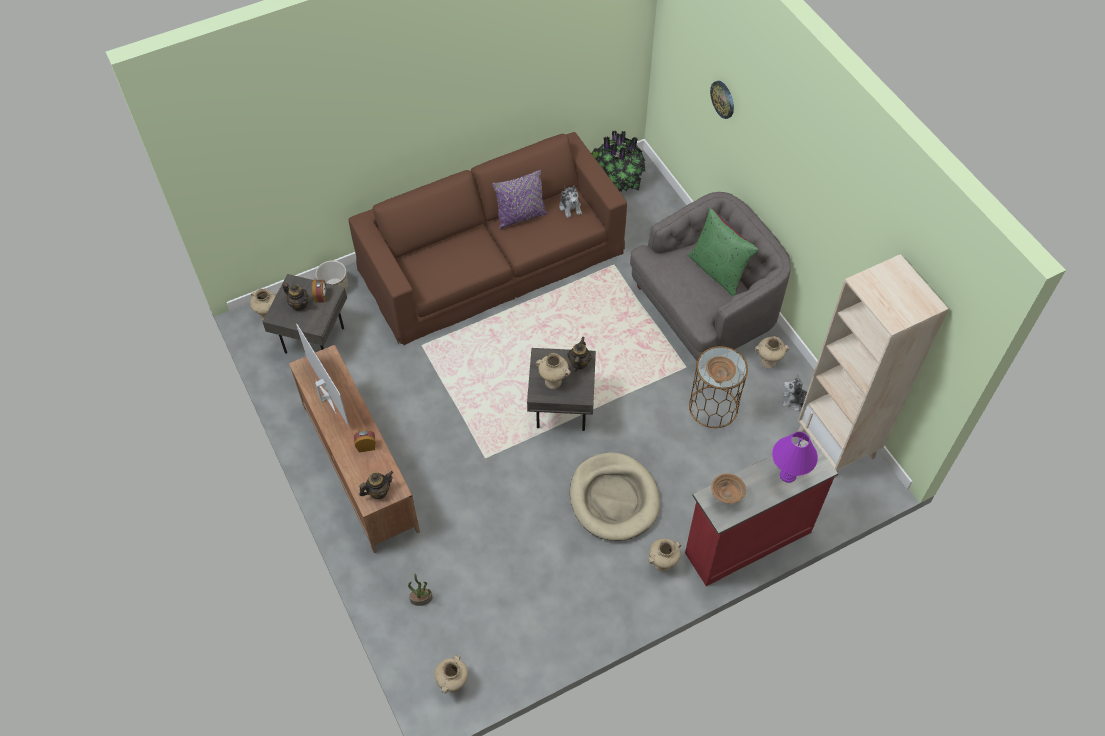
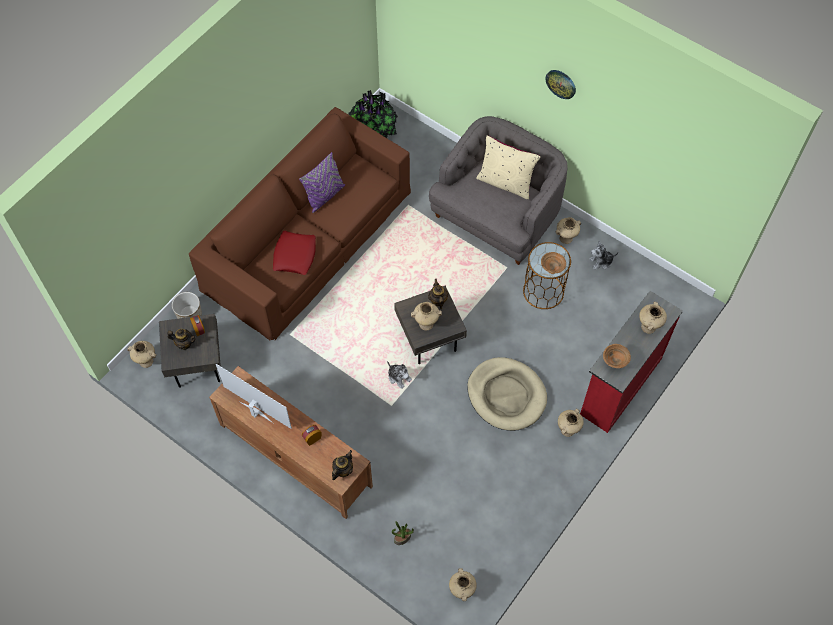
camera: 25 degrees left, 5 degrees up
(457, 263) = (294, 255): none -> red pillow
(570, 207) = (360, 172): plush toy -> plush toy (399, 377)
(718, 271) = (505, 182): green pillow -> beige pillow
(723, 99) = (466, 44): wall clock -> wall clock (561, 83)
(787, 475) = (649, 327): purple table lamp -> beige vase
(837, 444) = (647, 283): beige bookcase -> none

